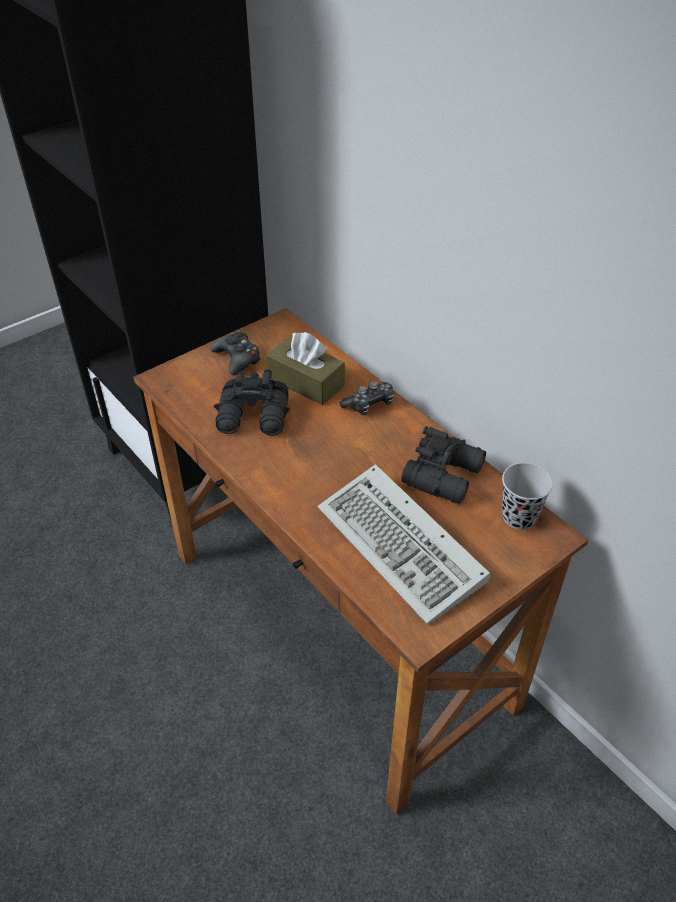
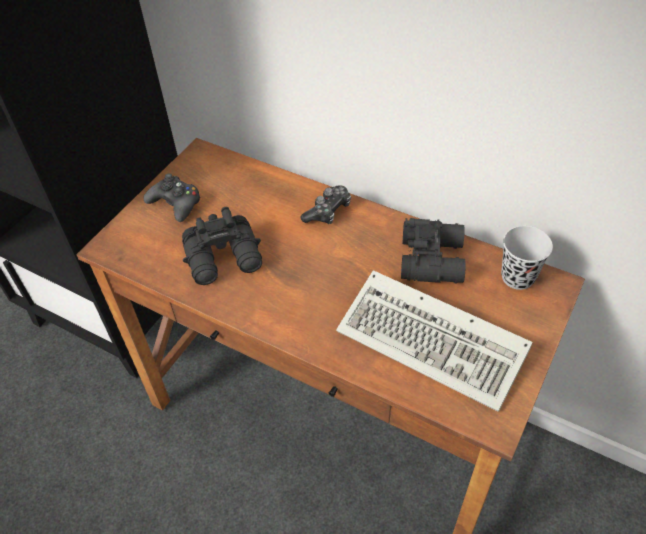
camera: 20 degrees left, 5 degrees up
(306, 382) = (256, 207): brown tissue box -> none

